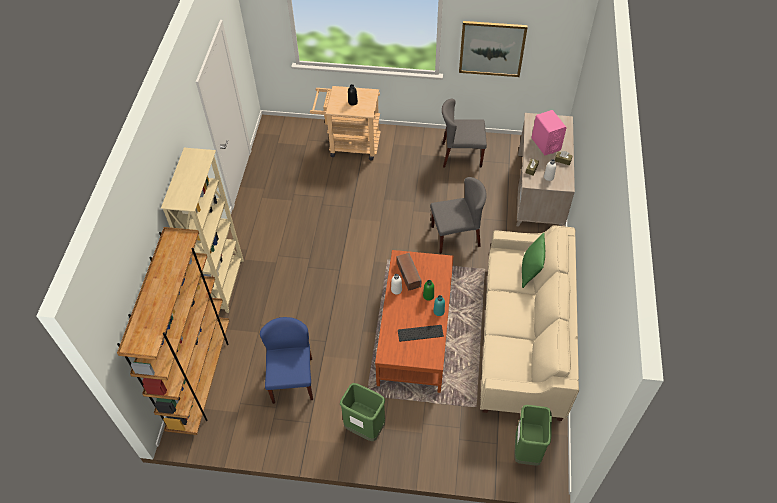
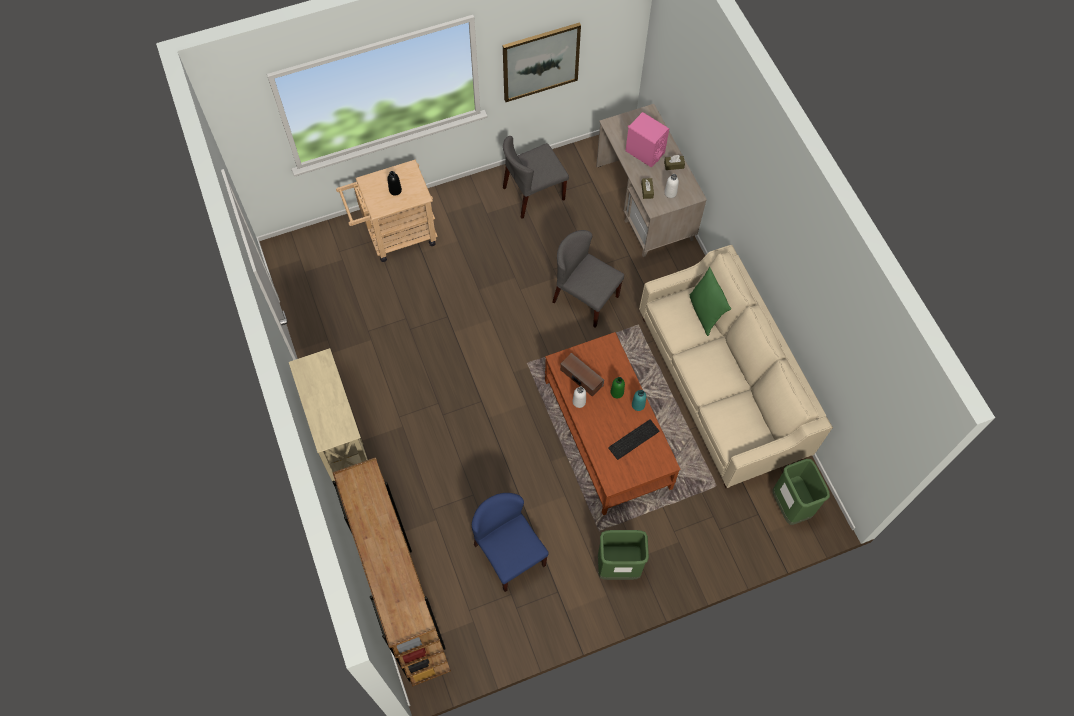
camera: 30 degrees left, 10 degrees up
(456, 236) = (585, 299): grey chair -> grey chair turned 105 degrees counterclockwise

